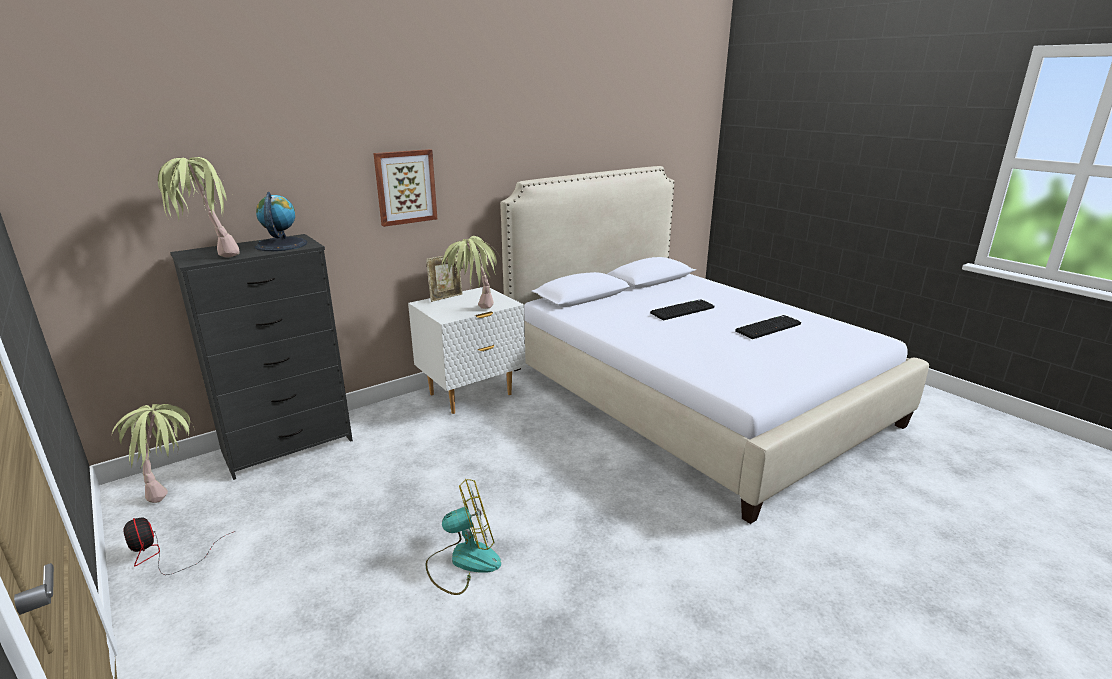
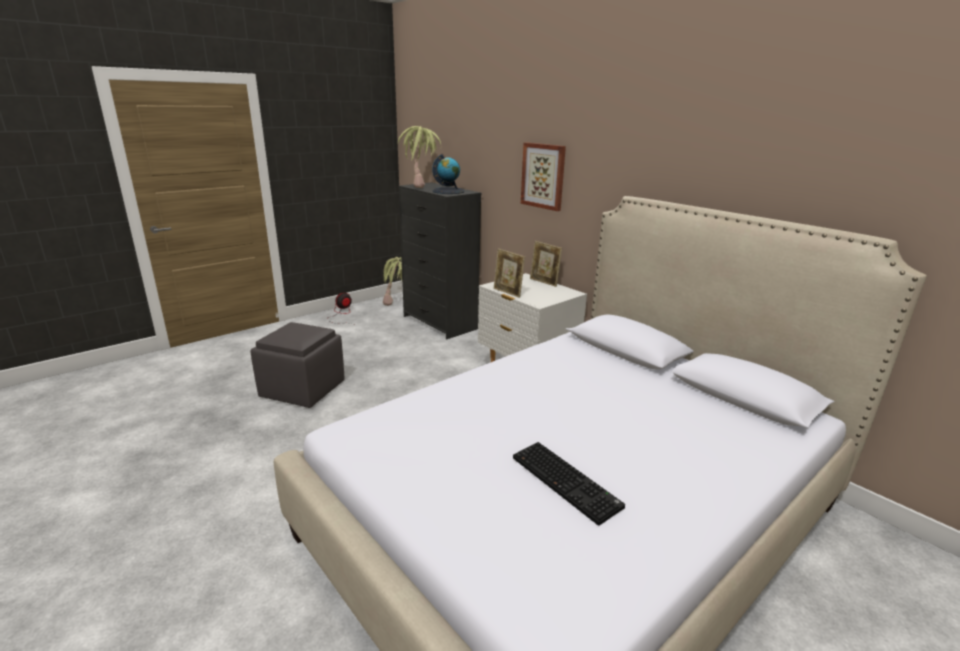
camera: 85 degrees right, 0 degrees up
(463, 561) = (304, 389): fan -> grey ottoman
(473, 313) = (507, 292): potted plant -> picture frame
(682, 310) = (608, 410): keyboard -> none

